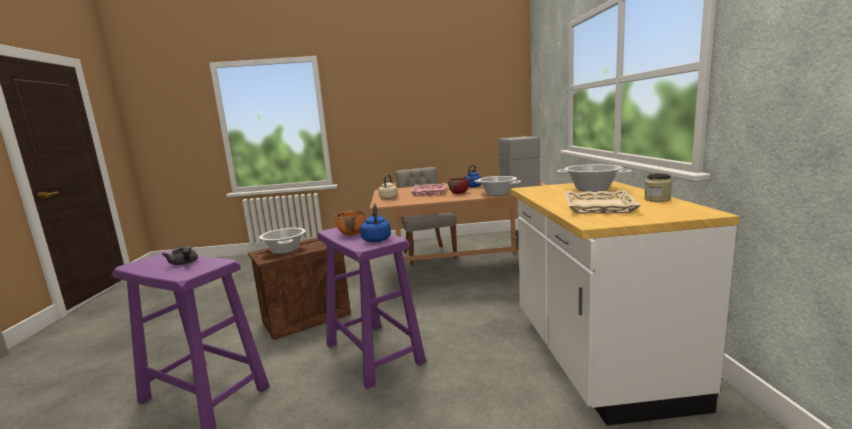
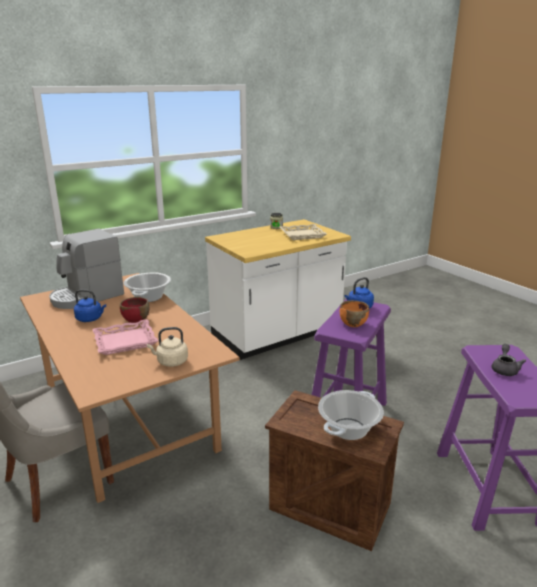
camera: 120 degrees left, 10 degrees up
(592, 189) = (247, 238): cooking pot -> none

